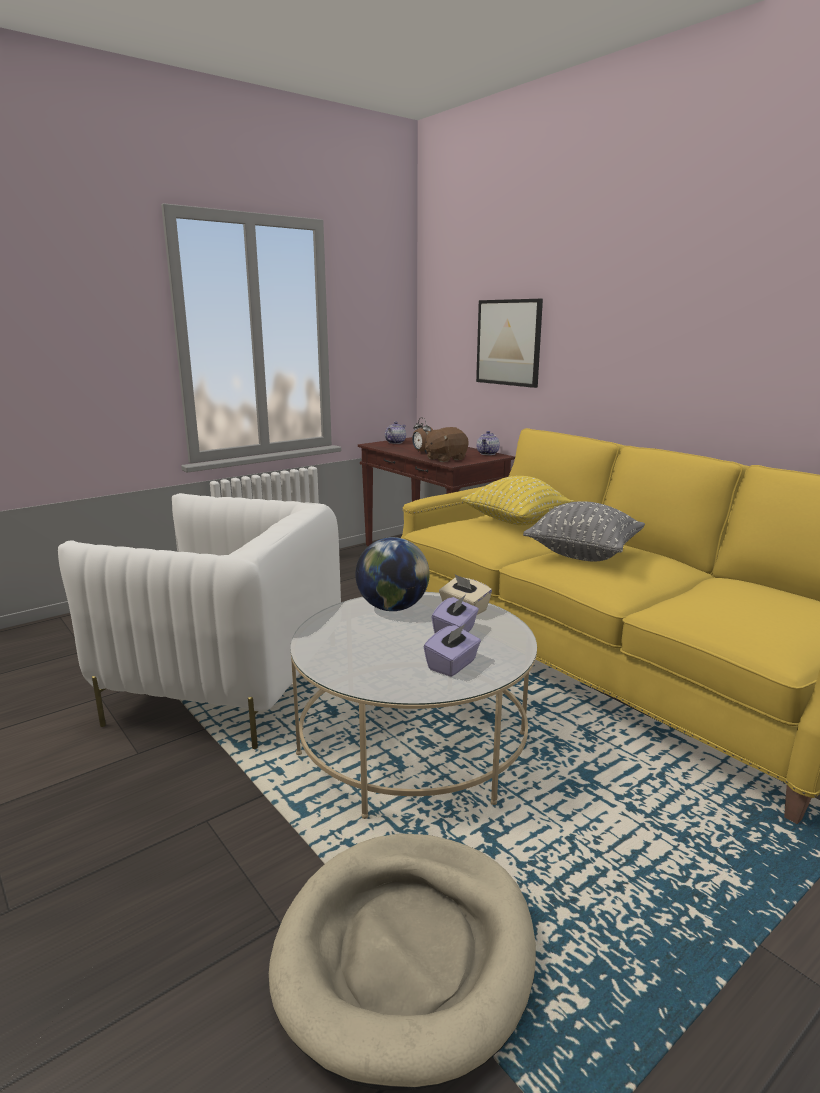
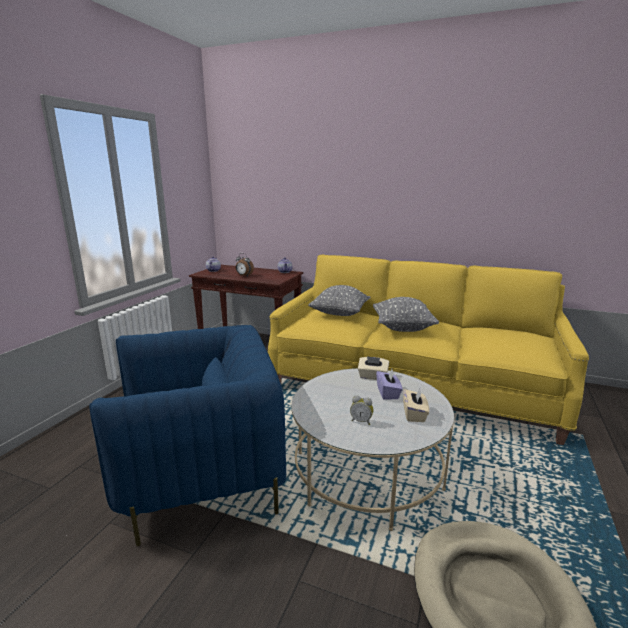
camera: 30 degrees left, 0 degrees up
(228, 682) = (205, 472): white armchair -> blue armchair
(370, 652) = (361, 421): none -> alarm clock
(392, 608) = (333, 386): globe -> none
(445, 459) = (266, 279): brown plush toy -> none
(452, 665) = (414, 414): purple tissue box -> beige tissue box
(509, 342) = (292, 200): picture -> none
(516, 523) = (339, 314): yellow pillow -> grey pillow

